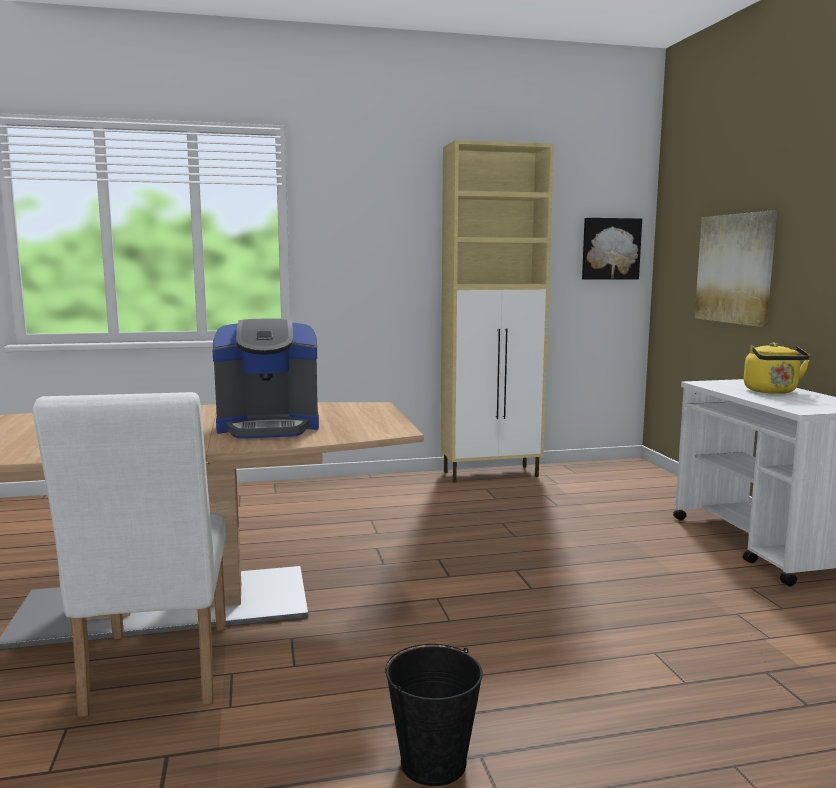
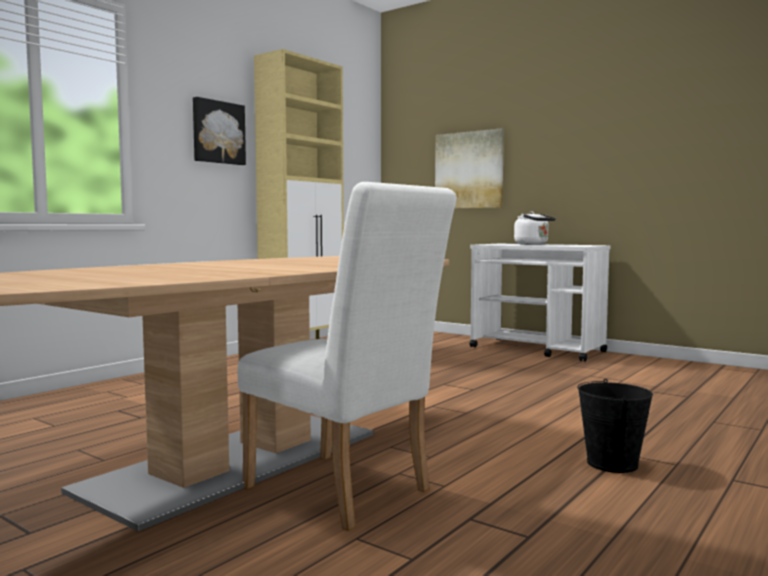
camera: 40 degrees left, 5 degrees down
(269, 427) = (327, 262): coffee machine -> none
(610, 249) = (358, 158): picture -> picture (218, 132)
(772, 391) = (533, 244): yellow kettle -> white kettle

